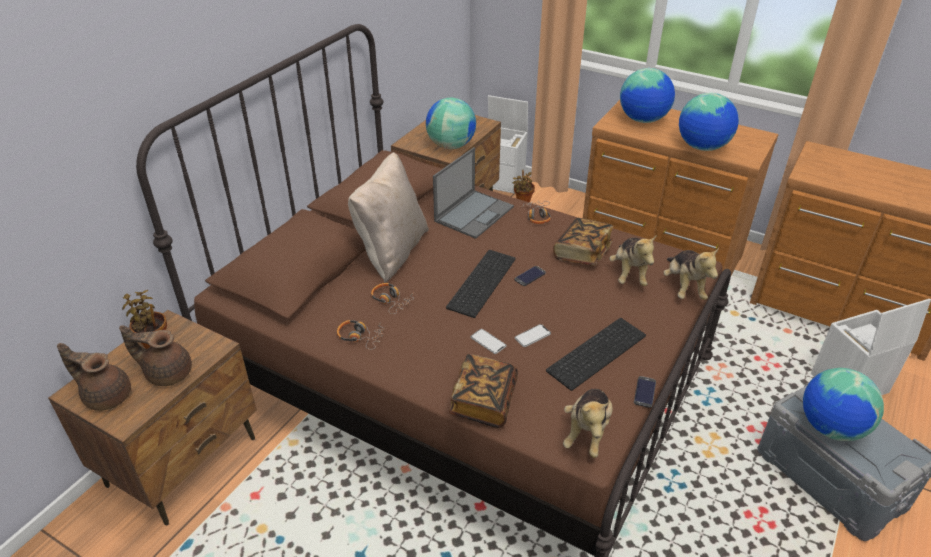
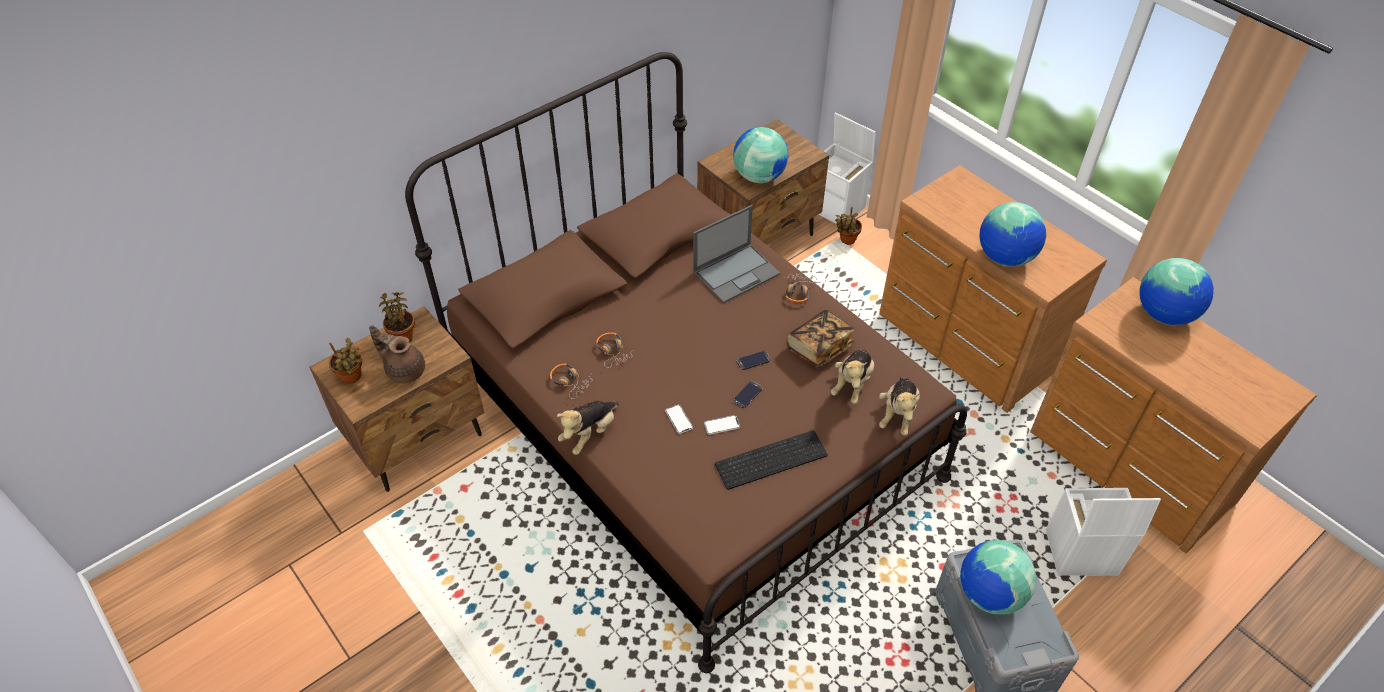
camera: 20 degrees right, 10 degrees up
(106, 395) = (352, 378): brown teapot -> potted plant
(391, 252) = (637, 298): beige pillow -> none
(480, 281) = (704, 353): keyboard -> none
(483, 402) = (646, 477): book -> none
(587, 432) = (719, 532): plush toy -> plush toy (589, 434)
(643, 120) = (963, 204): globe -> globe (1164, 315)
(645, 392) = (791, 511): phone -> phone (747, 394)

